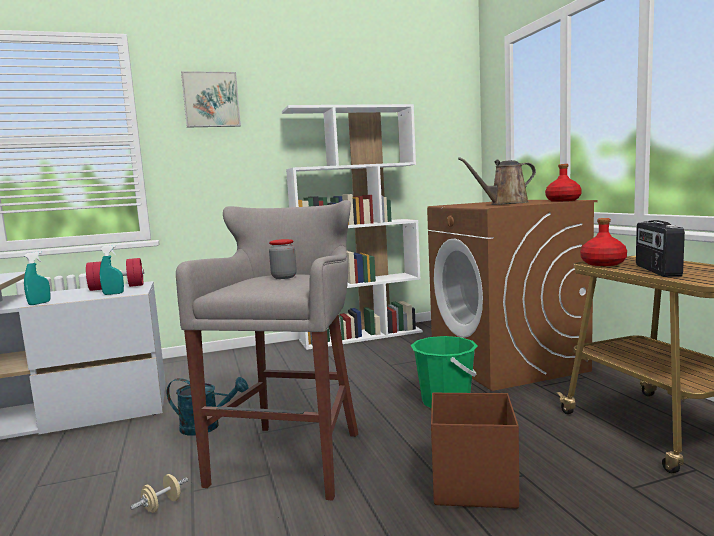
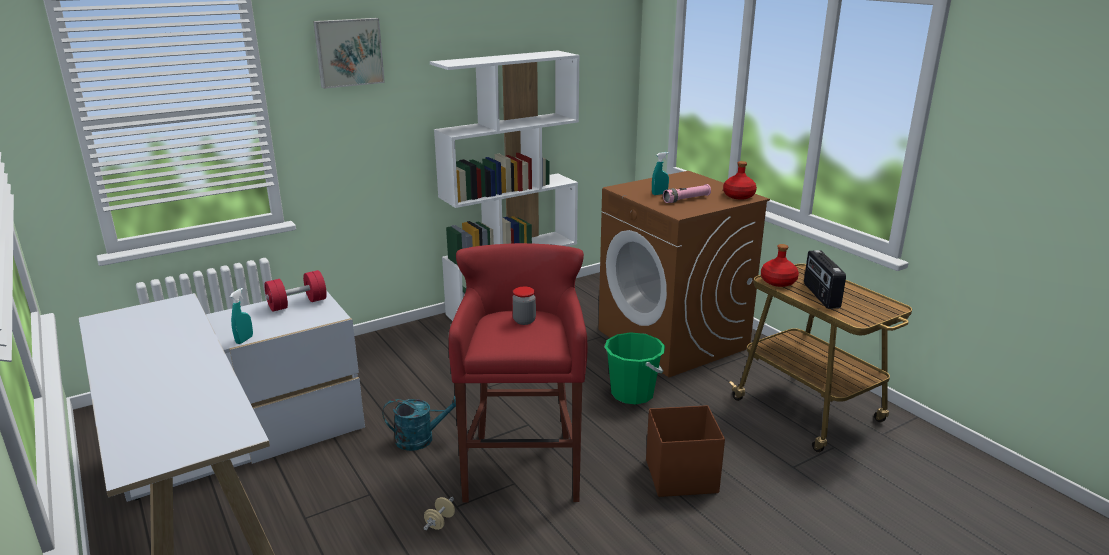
camera: 15 degrees left, 15 degrees up
(113, 294) = (310, 318): turquoise spray bottle -> turquoise spray bottle (659, 194)
(291, 456) = (522, 464): grey stool -> red stool
(505, 204) = (686, 199): brown watering can -> pink flashlight

